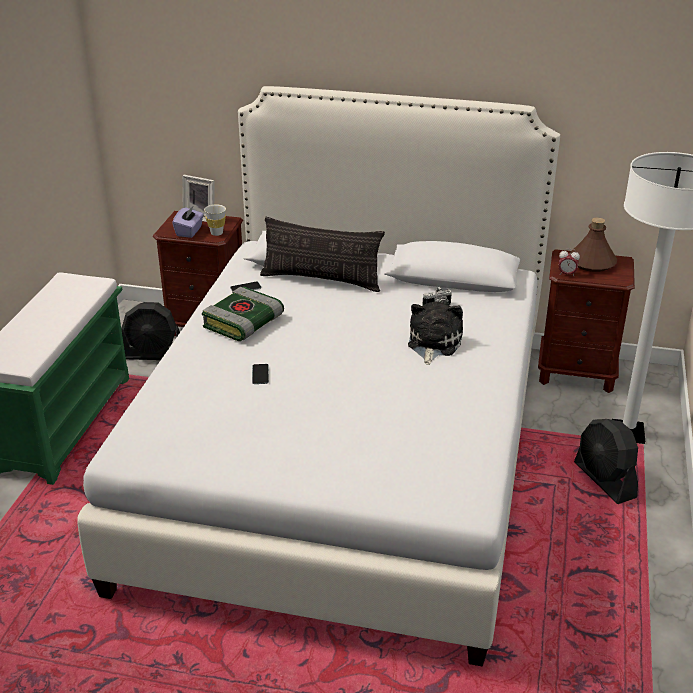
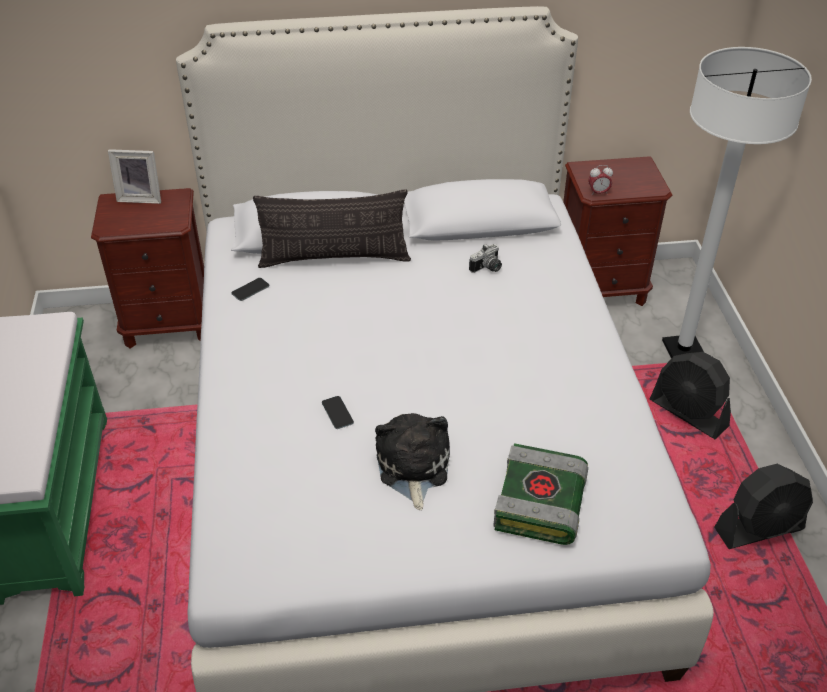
camera: 20 degrees left, 10 degrees up
(154, 354) = (121, 377): black fan -> black fan (759, 529)
(189, 231) = (137, 221): purple tissue box -> none
(216, 233) = (173, 217): white cup -> none
(243, 323) = (276, 342): book -> book (541, 504)
(433, 343) = (507, 318): plush toy -> plush toy (412, 468)
(591, 262) = (615, 172): brown bottle -> none

